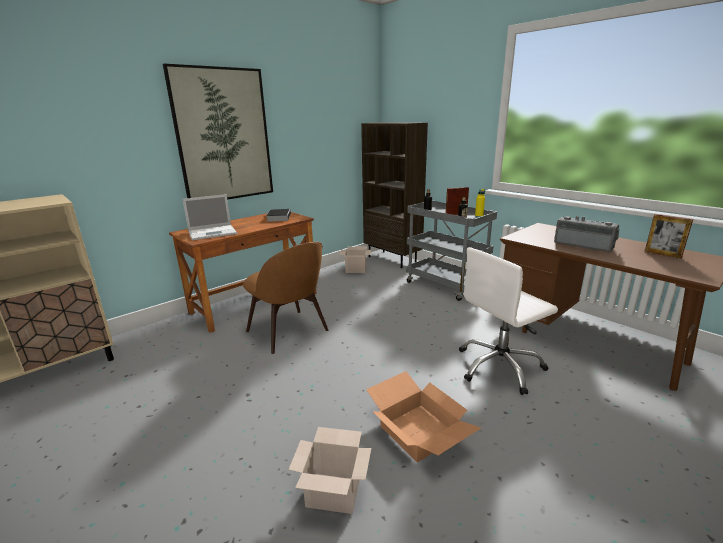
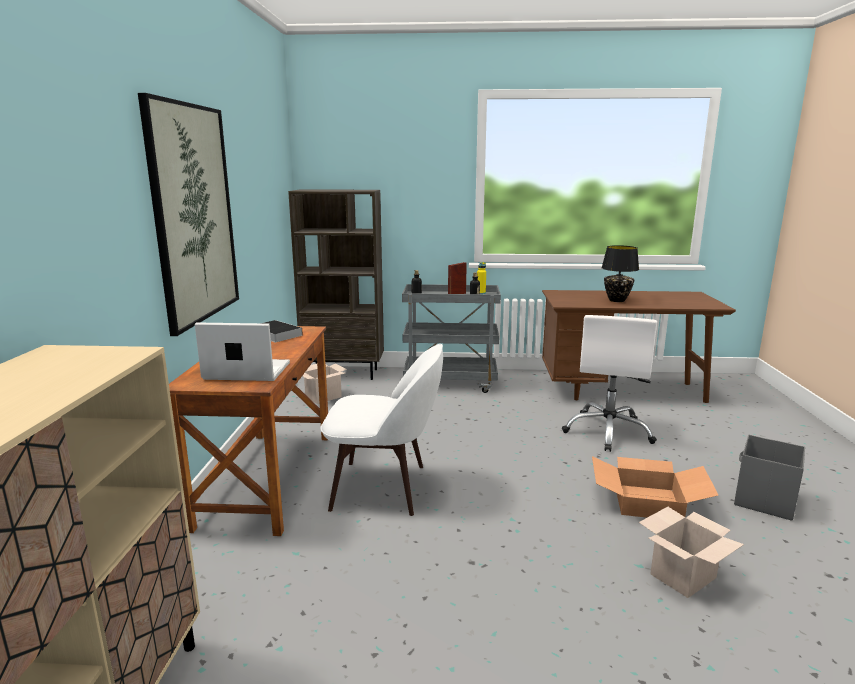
camera: 45 degrees left, 5 degrees down
(213, 232) = (245, 371): laptop -> laptop turned 105 degrees counterclockwise
(289, 332) = (384, 487): brown chair -> white chair
(532, 500) = (764, 501): none -> grey storage box
(583, 245) = (617, 300): radio -> black table lamp
(662, 254) = (667, 296): picture frame -> none

